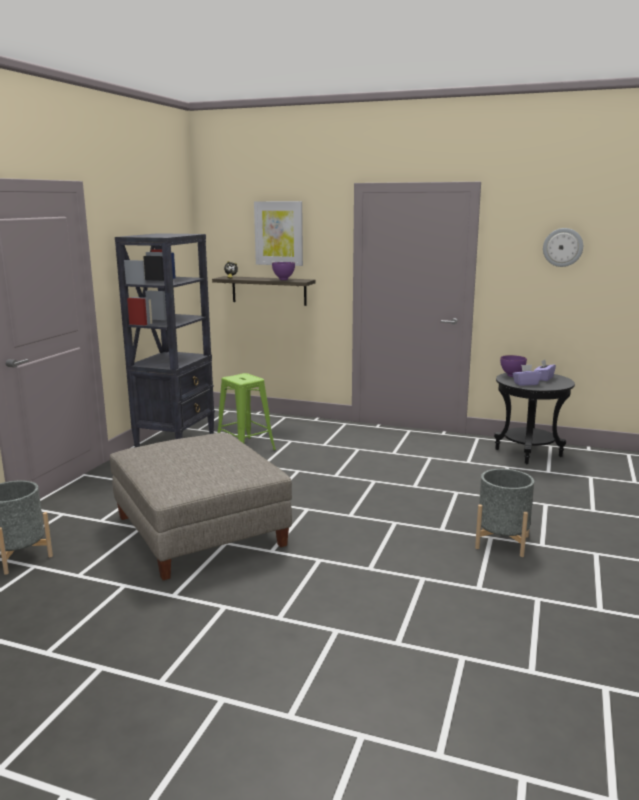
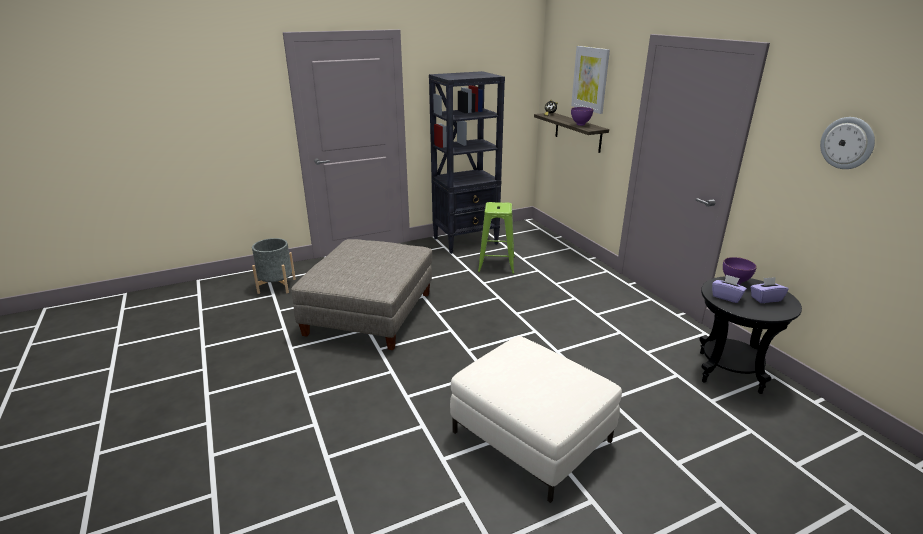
camera: 45 degrees right, 10 degrees up
(502, 542) = (531, 437): grey planter -> white ottoman

